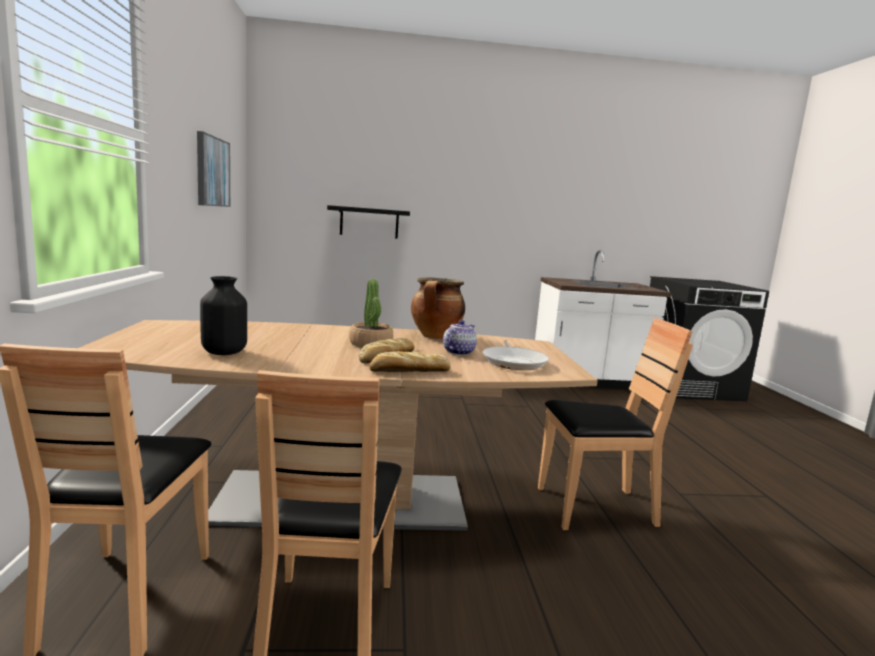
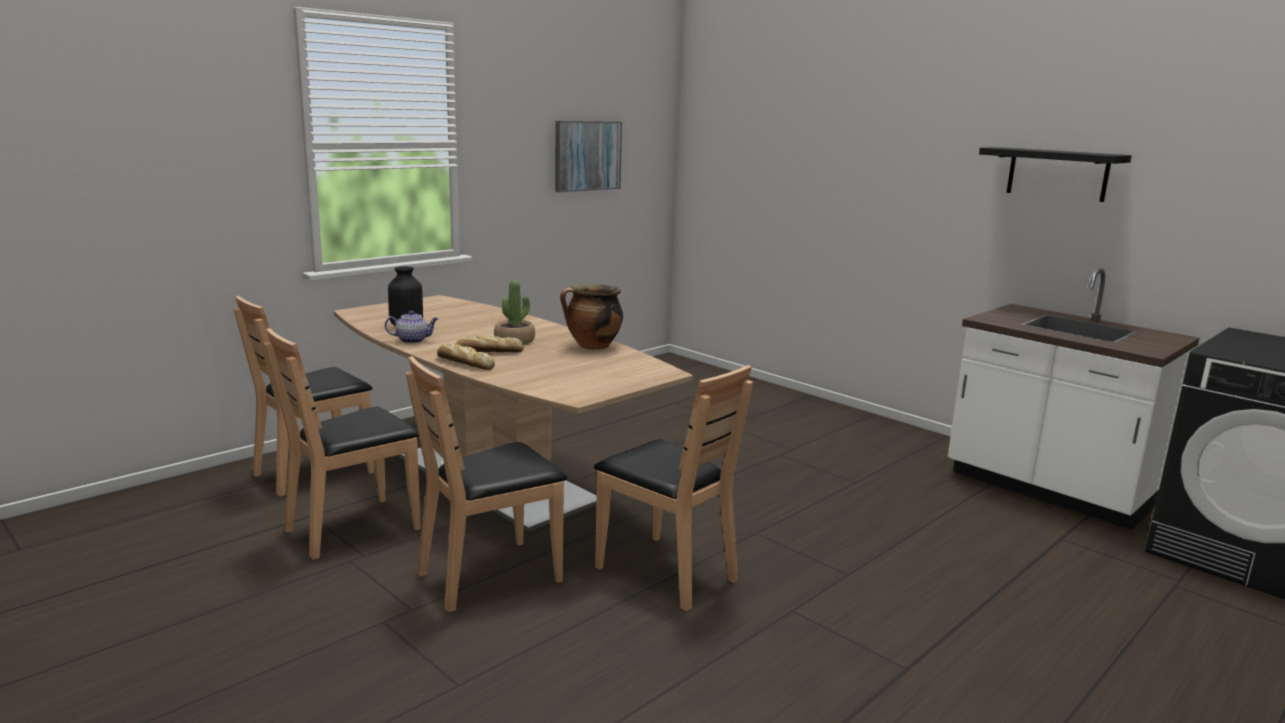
camera: 50 degrees right, 5 degrees up
(369, 222) = (789, 206): black shelf -> black shelf (1057, 174)
(458, 352) = (556, 361): teapot -> teapot (413, 340)
(514, 362) = (569, 378): frying pan -> none
(532, 585) = (490, 576): none -> brown chair

